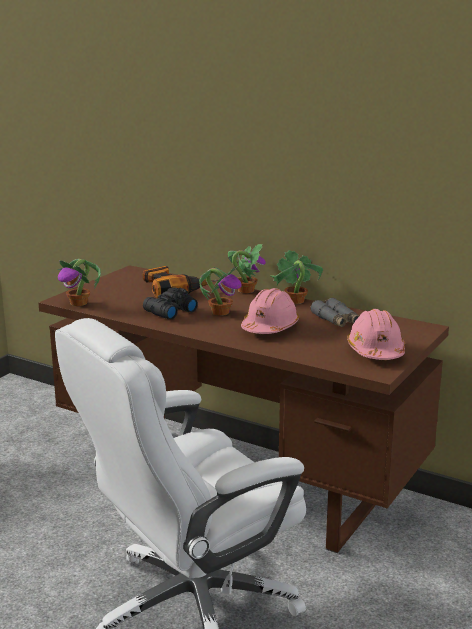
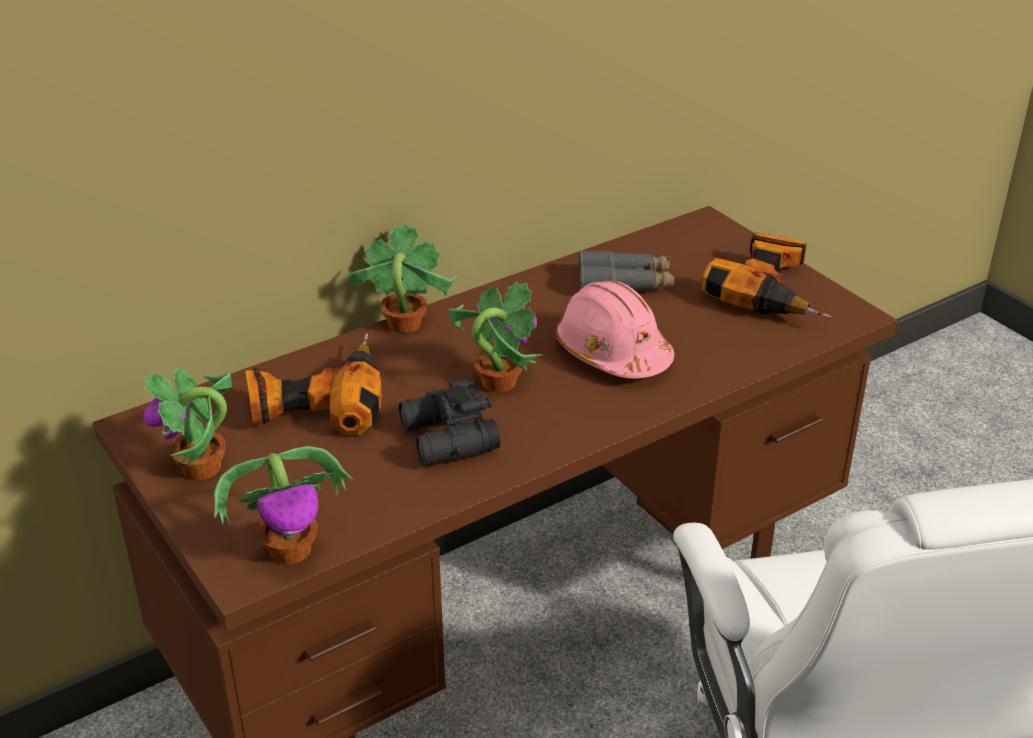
camera: 65 degrees left, 15 degrees up
(295, 301) = (504, 292): potted plant -> potted plant (202, 469)
(375, 351) = (772, 291): pink hard hat -> power drill

